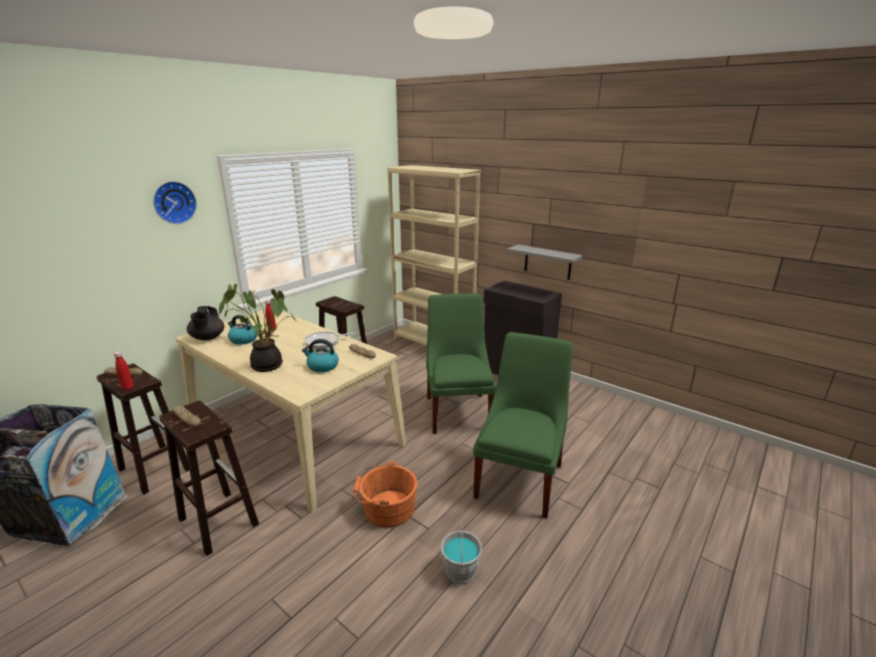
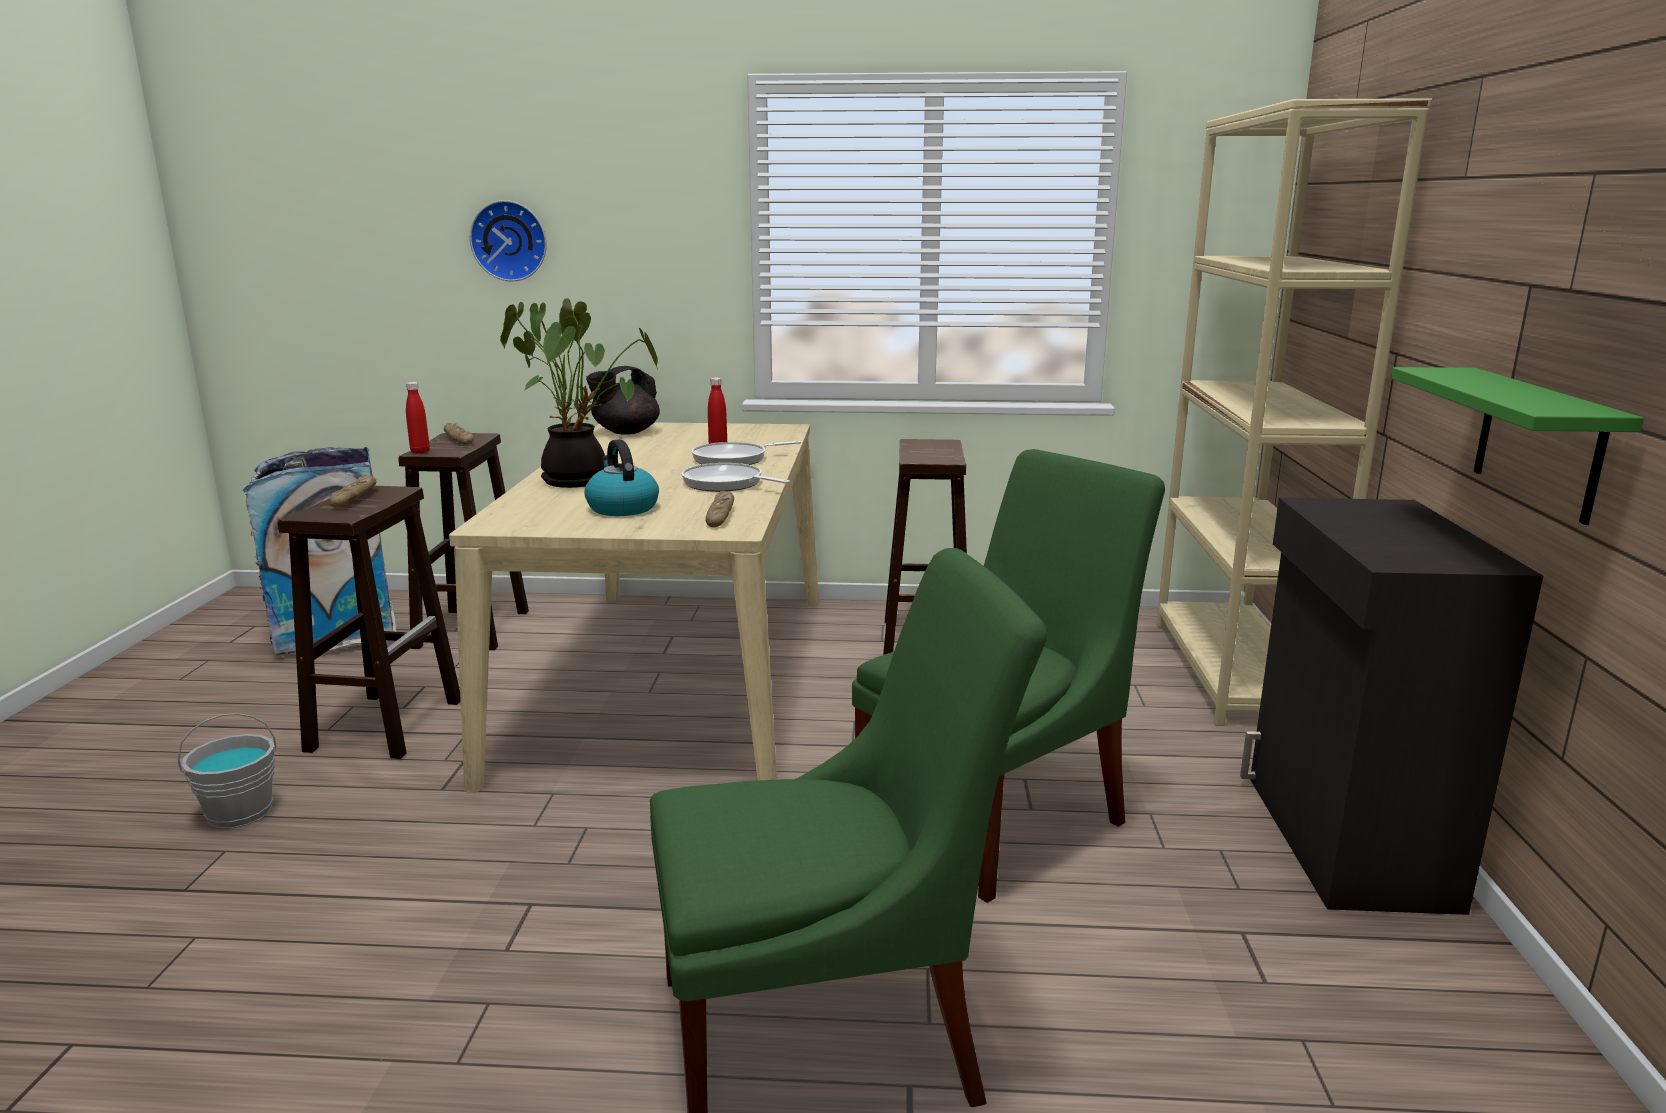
camera: 55 degrees right, 5 degrees down
(173, 202) = (646, 162): wall clock -> wall clock (510, 241)
(243, 340) = (651, 446): kettle -> none
(295, 332) = (734, 459): none -> frying pan
(386, 508) = (533, 867): orange bucket -> none
(461, 571) = (386, 1059): grey bucket -> grey bucket (239, 813)
(547, 262) = (1538, 443): grey shelf -> green shelf

